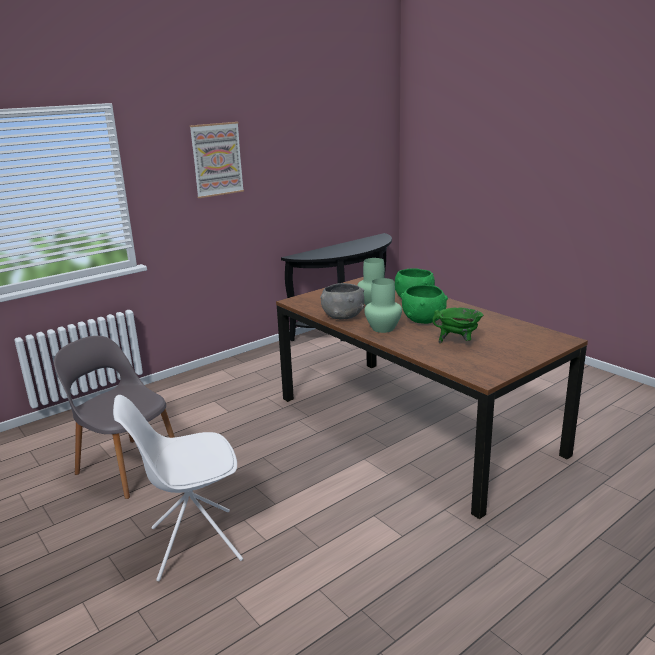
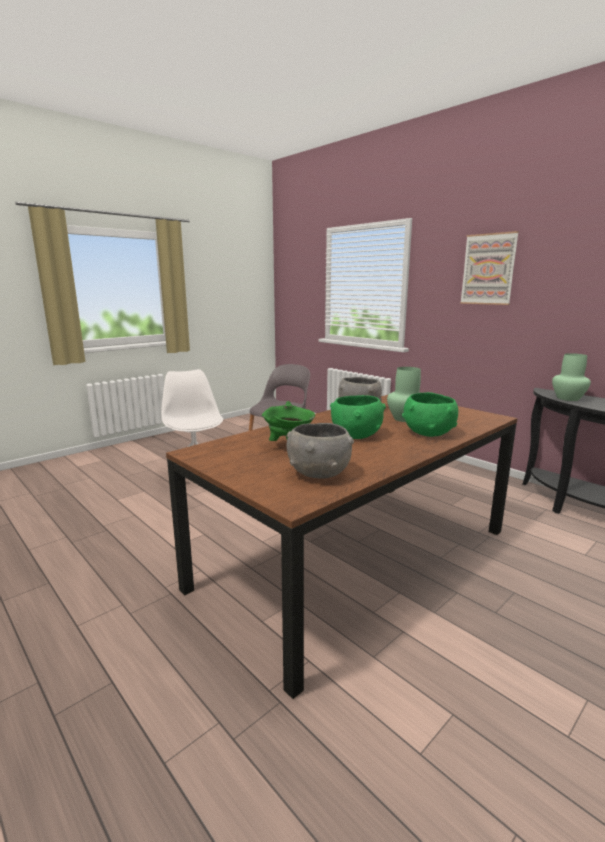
camera: 85 degrees right, 5 degrees down
(383, 328) = (329, 422): green vase -> green vase (568, 398)
(511, 333) = (319, 473): none -> grey bowl

